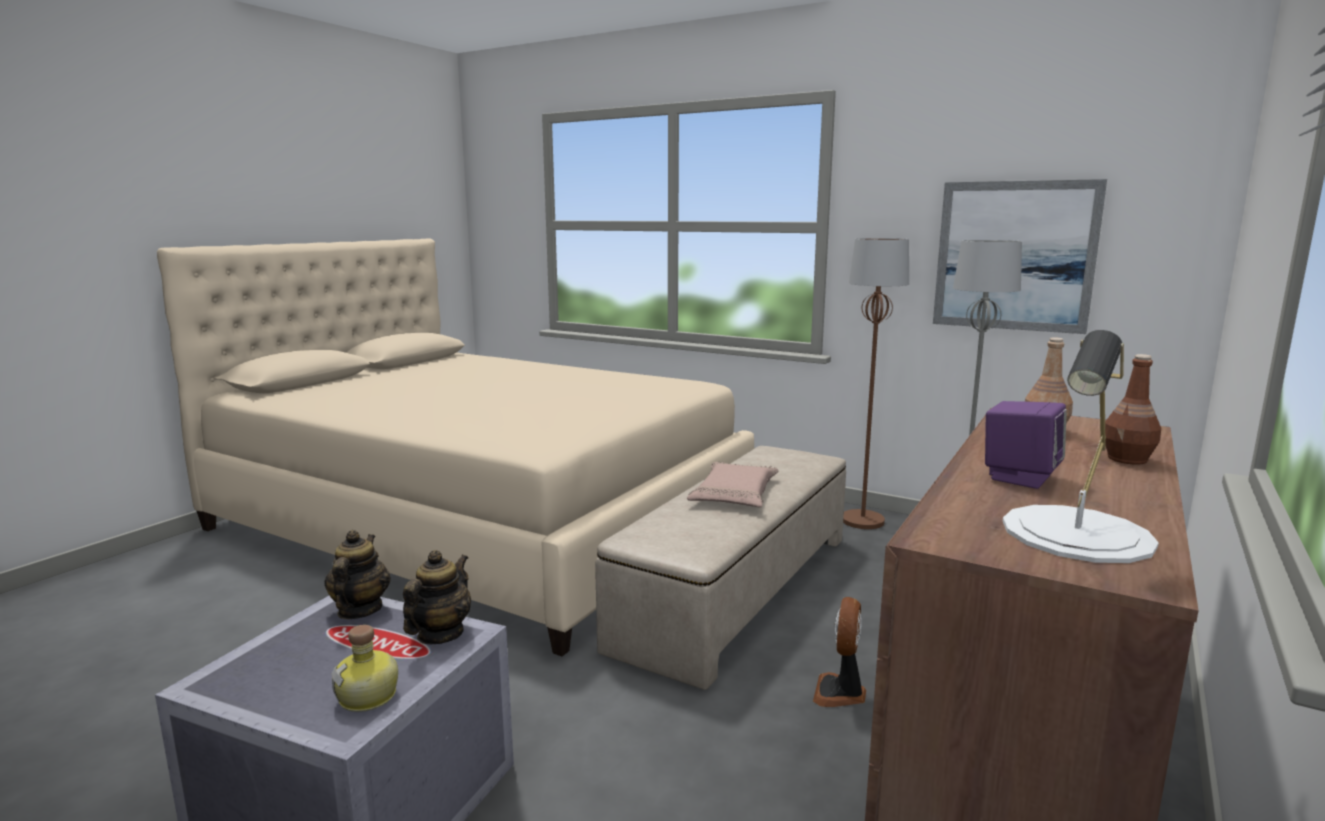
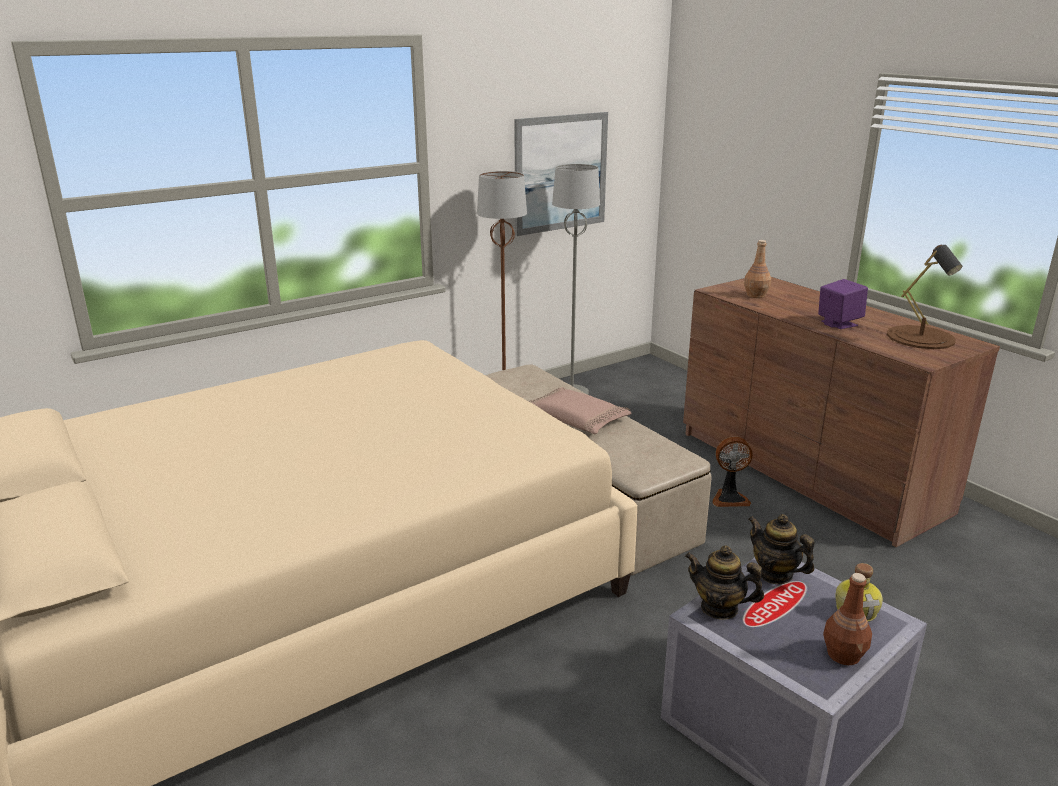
camera: 65 degrees left, 10 degrees up
(840, 693) = (729, 498): fan -> fan turned 45 degrees counterclockwise
(1077, 533) = (921, 337): white table lamp -> brown table lamp
(1128, 459) = (816, 298): brown bottle -> brown bottle (844, 654)

